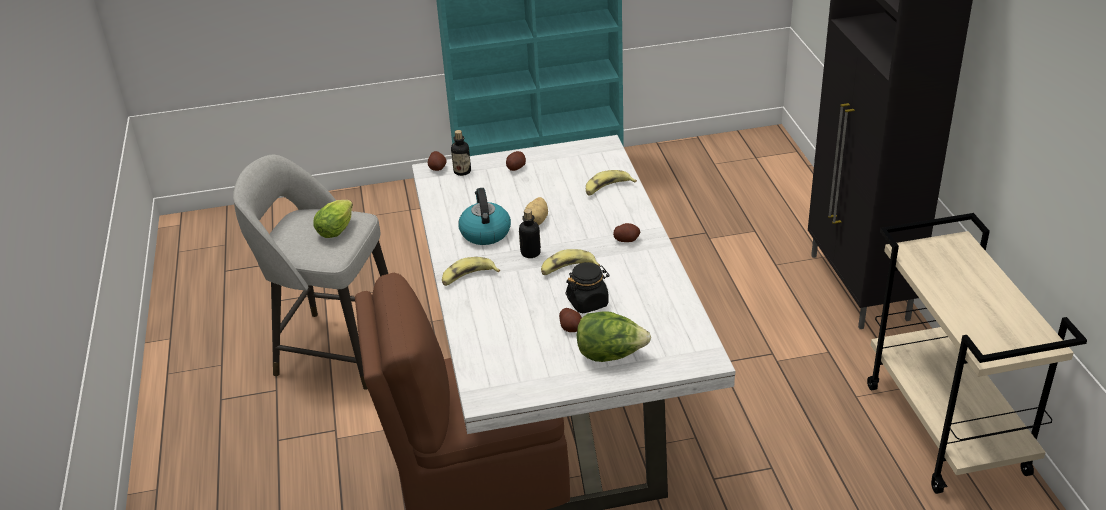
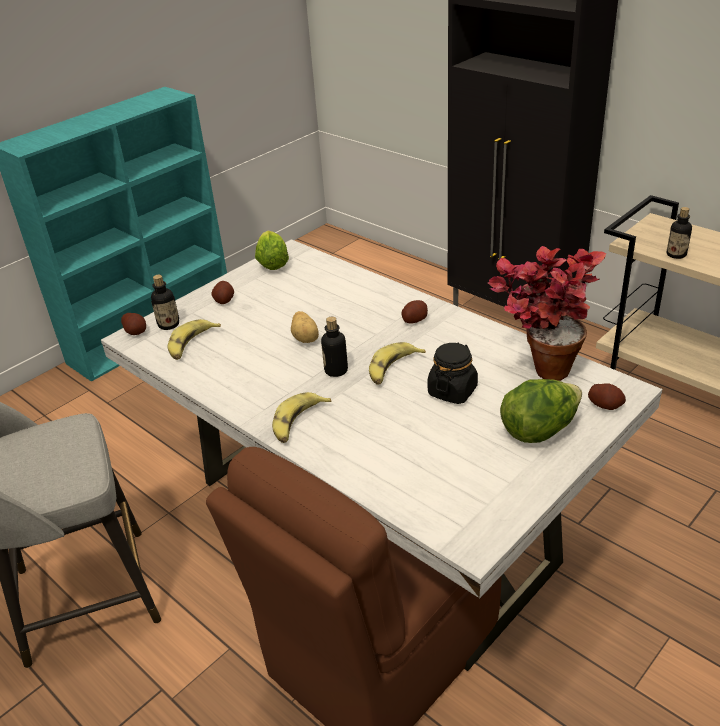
camera: 35 degrees left, 0 degrees up
(337, 229) = (59, 445): lettuce -> lettuce (272, 262)
(485, 232) = (263, 371): kettle -> none
(571, 327) = (467, 422): potato -> potato (605, 405)
(607, 188) = (339, 284): banana -> banana (191, 345)
(668, 314) = (539, 367): none -> potted plant
(930, 278) = (676, 254): none -> bottle

